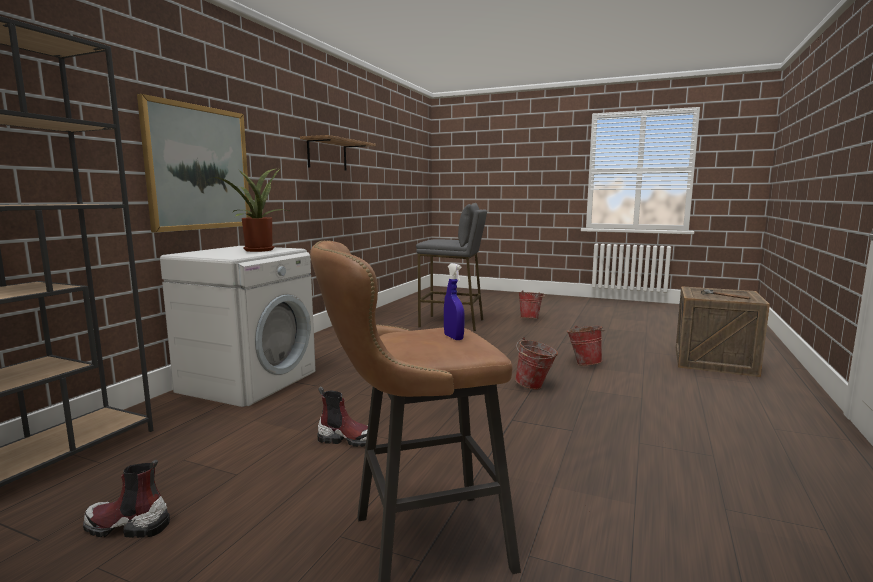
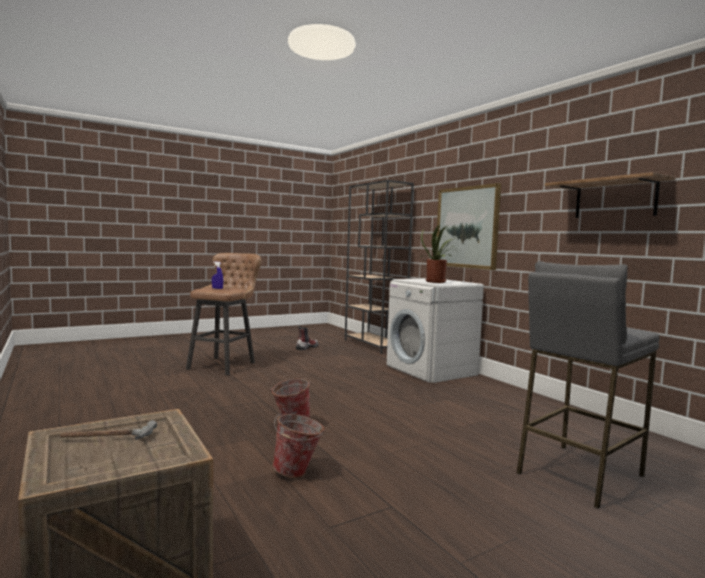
camera: 125 degrees right, 5 degrees down
(347, 439) = (313, 371): boot -> none
(530, 319) = (592, 568): bucket -> none

